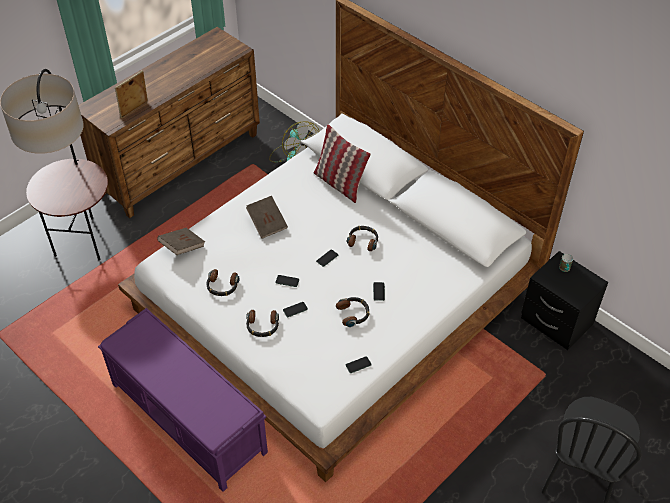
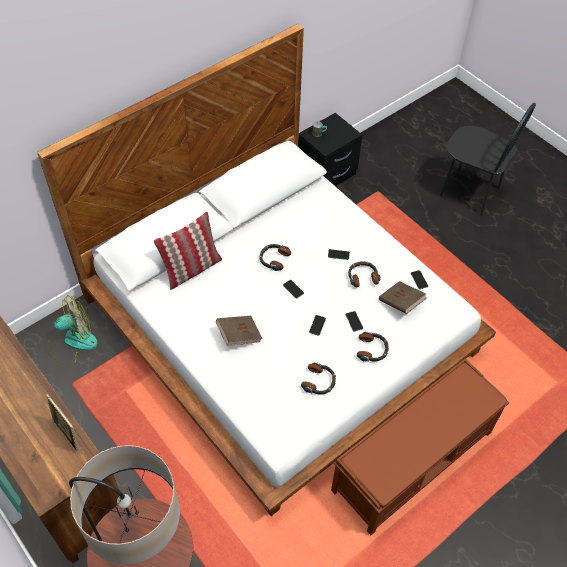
camera: 85 degrees left, 5 degrees up
(182, 247) = (262, 417): brown book -> brown book (401, 303)
(189, 418) = (413, 460): purple bench -> brown bench

